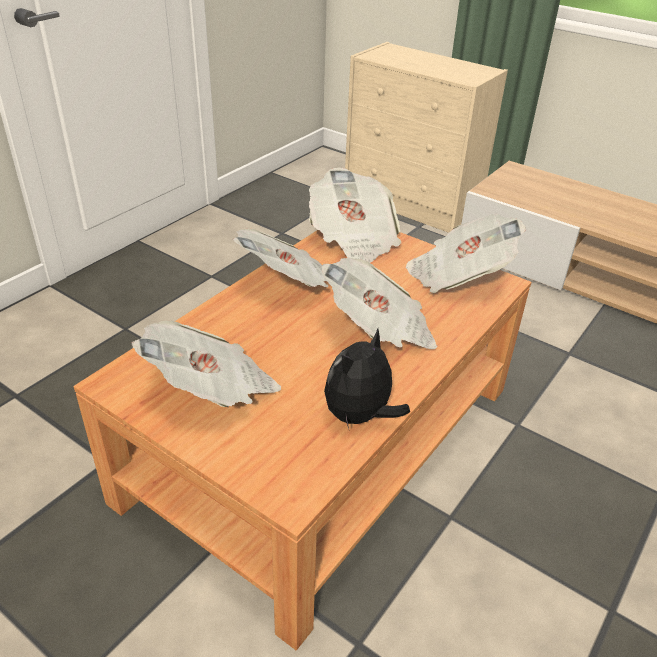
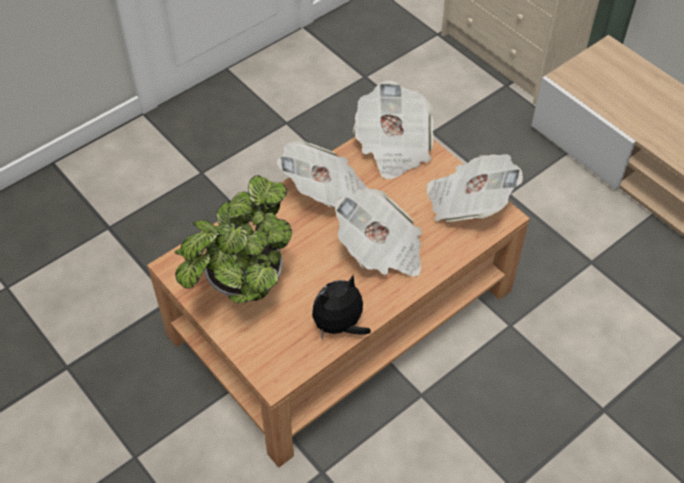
camera: 15 degrees right, 15 degrees up
(213, 390) = (242, 285): newspaper -> potted plant

